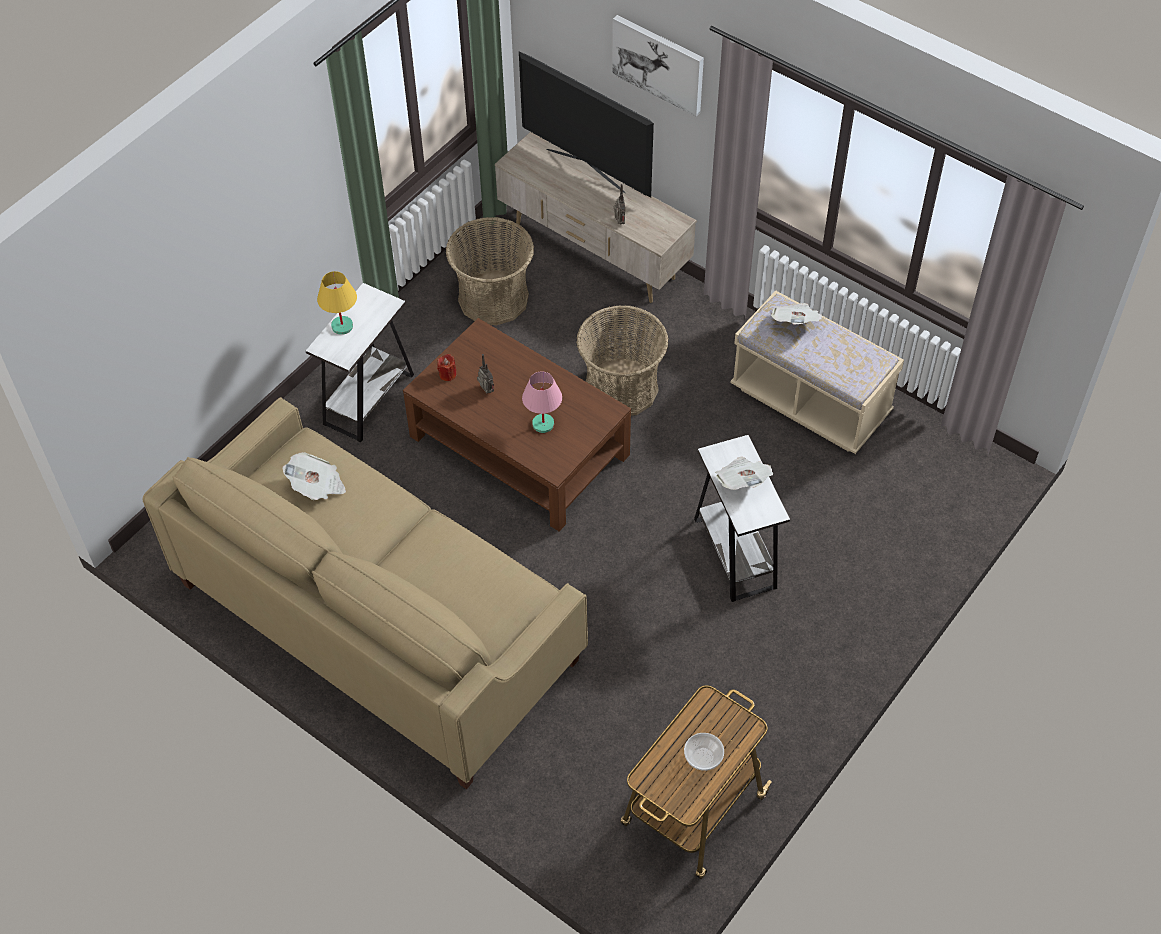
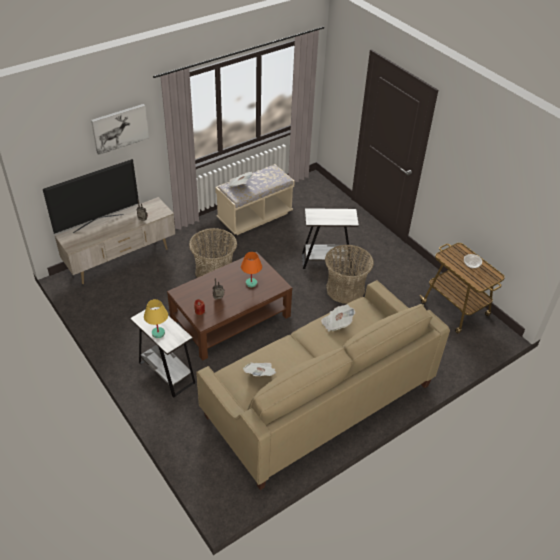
camera: 75 degrees left, 10 degrees down
(493, 298) = (127, 305): basket -> basket (345, 289)
(543, 424) = (251, 283): pink table lamp -> orange table lamp
(742, 481) = (330, 216): newspaper -> newspaper (336, 323)

